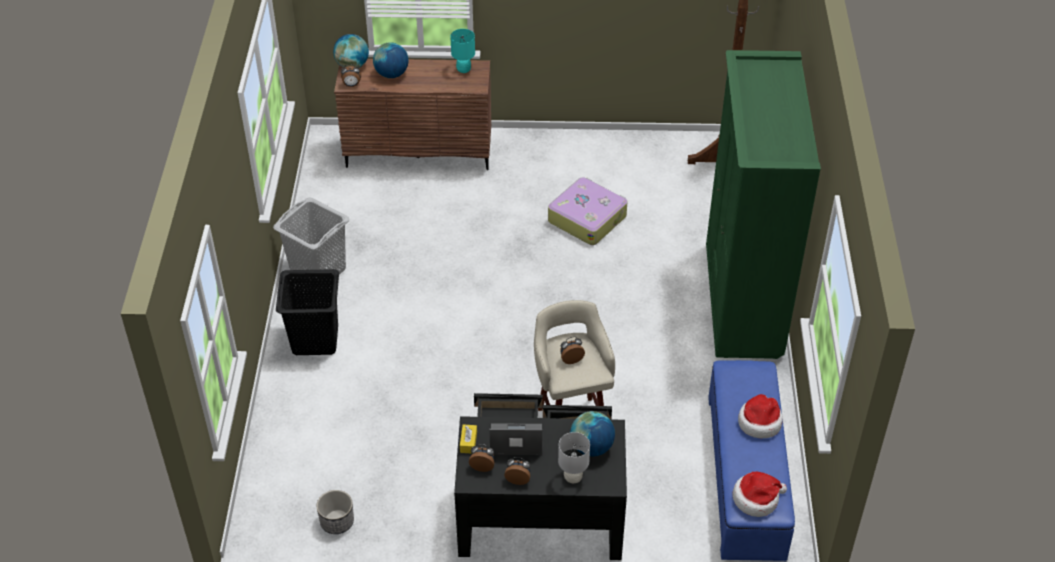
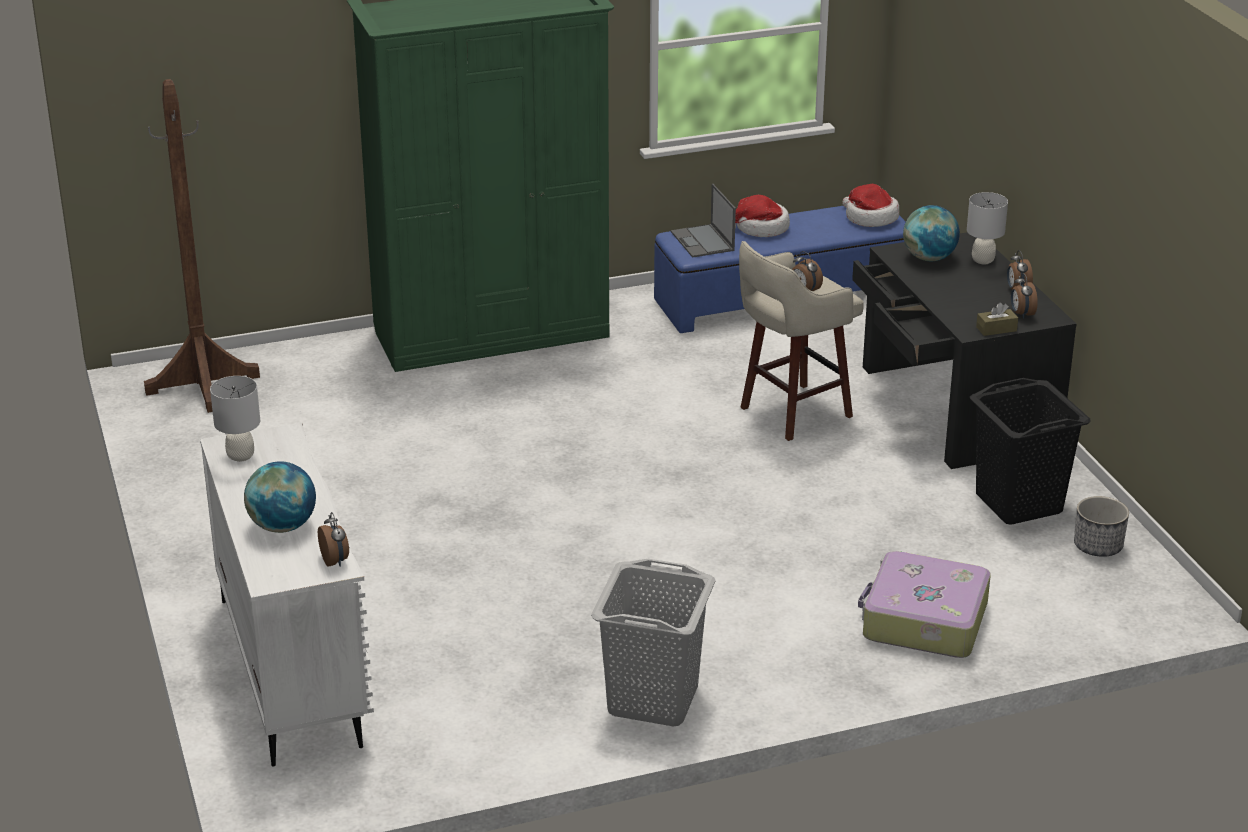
camera: 110 degrees left, 15 degrees down
(315, 339) = (803, 658): black laundry basket -> black laundry basket (1018, 503)
(352, 65) = (272, 576): globe -> none
(419, 155) = (292, 670): brown dresser -> white dresser
(464, 70) = (240, 456): turquoise table lamp -> grey table lamp
(468, 442) = (996, 329): yellow tissue box -> brown tissue box
(515, 440) = (963, 302): laptop -> laptop (703, 241)
(587, 218) = (385, 472): suitcase -> suitcase (923, 621)

